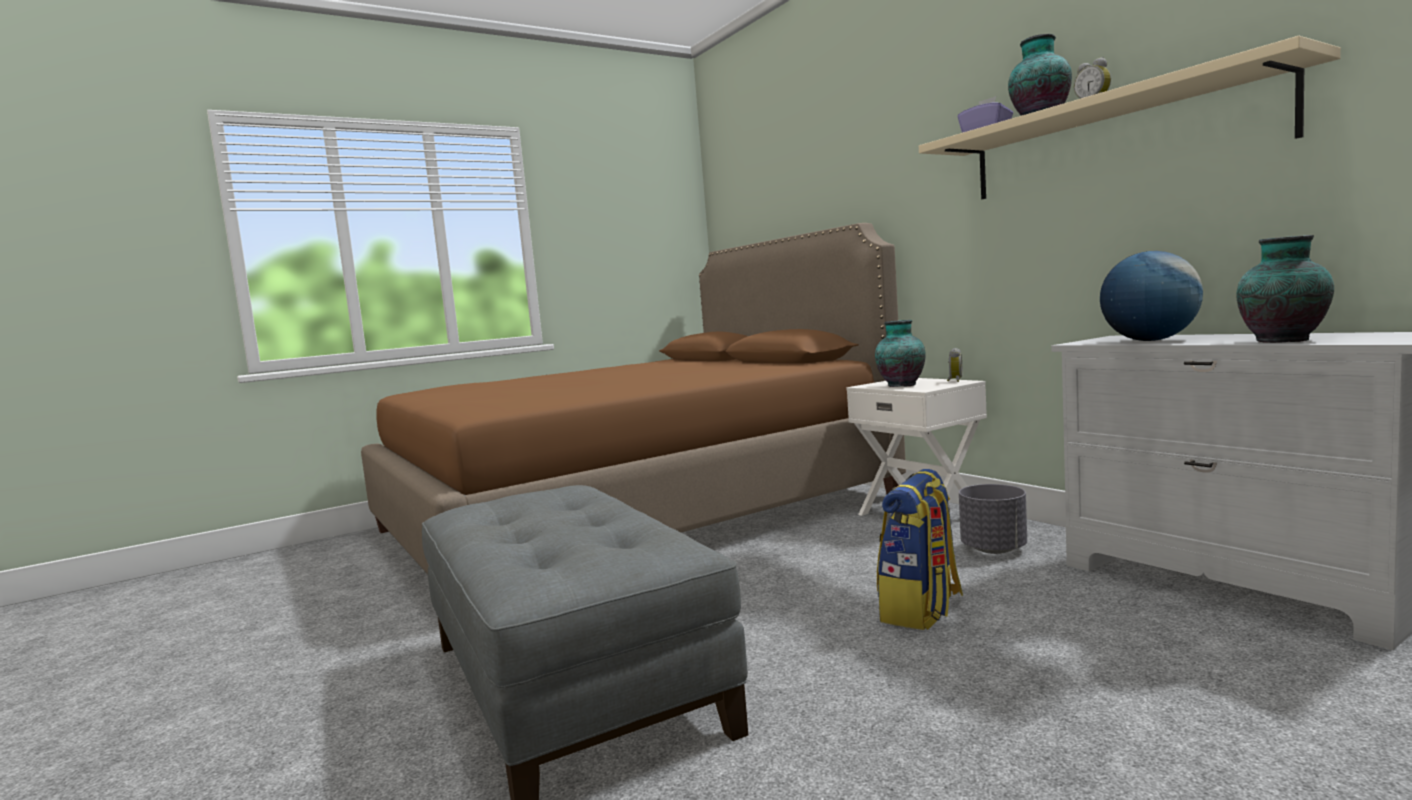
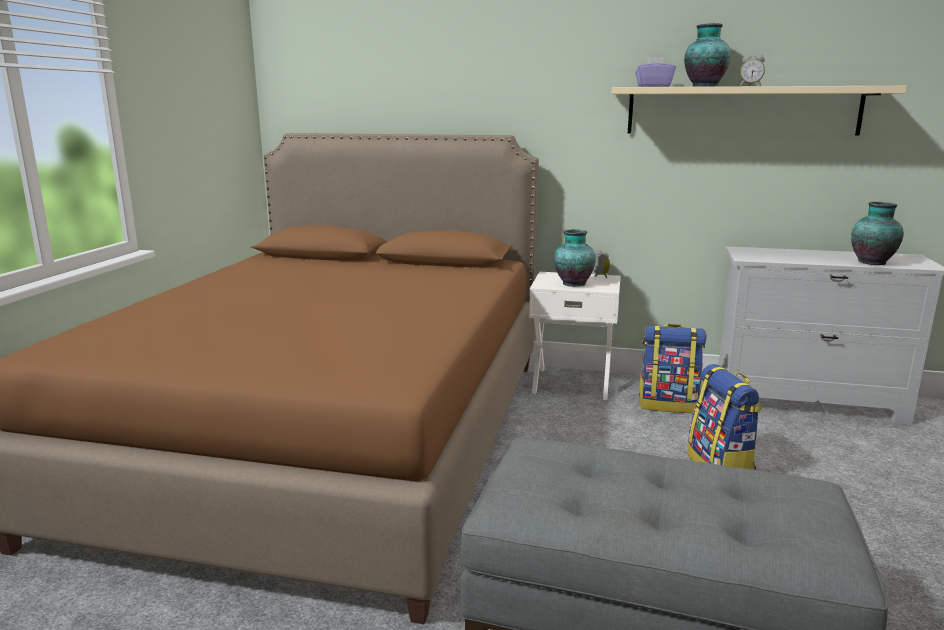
camera: 45 degrees left, 10 degrees up
(994, 549) = (668, 404): grey planter -> backpack
(1150, 340) = (787, 257): globe -> none

